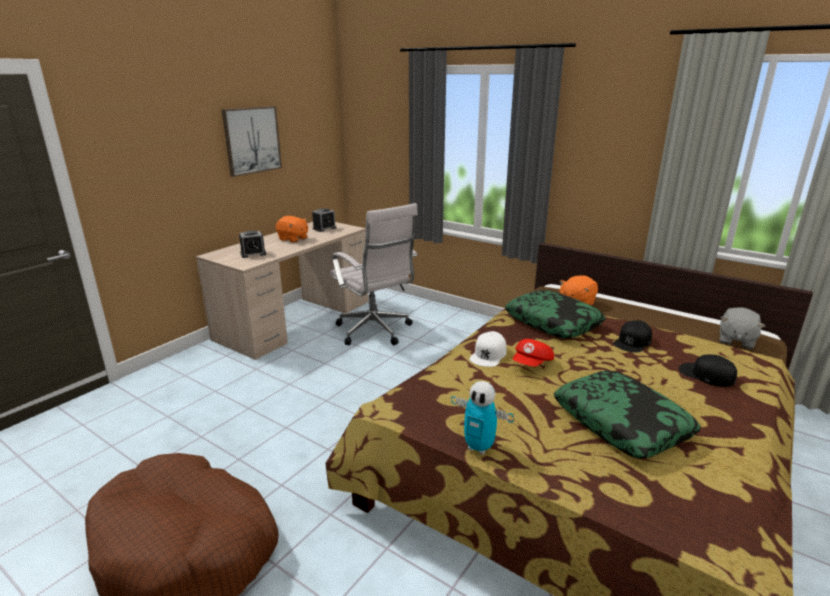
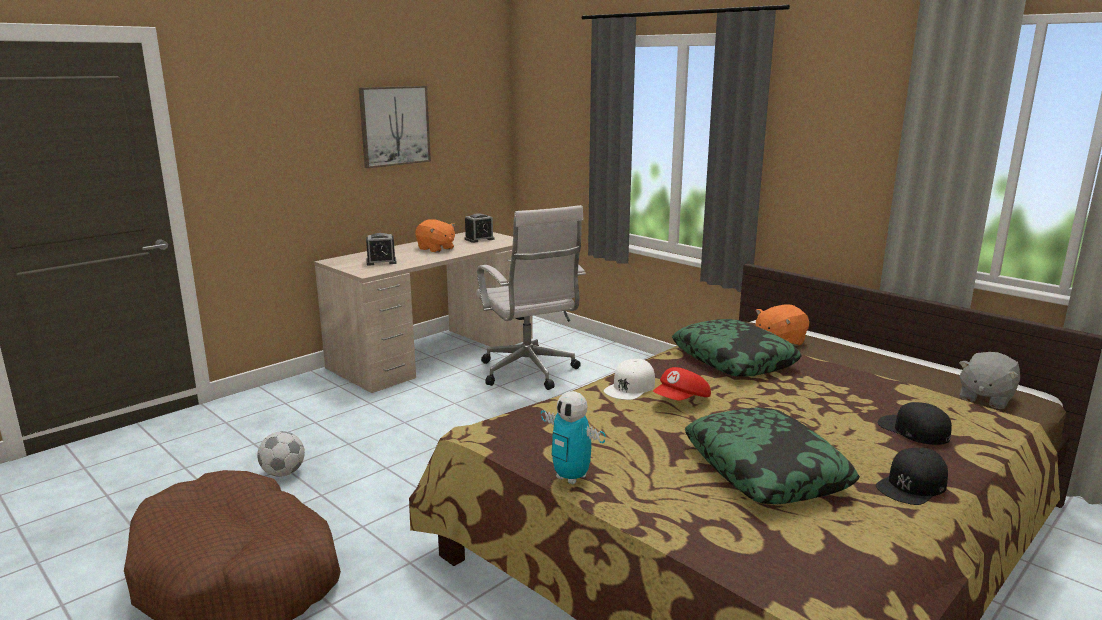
camera: 10 degrees right, 5 degrees down
(201, 441) = (283, 473): none -> football
(632, 342) = (831, 387): black cap -> black cap (912, 485)

